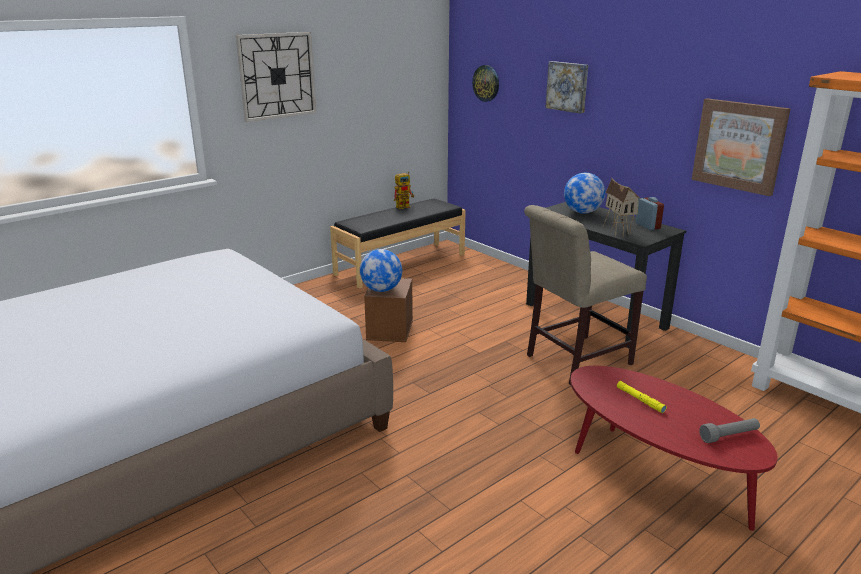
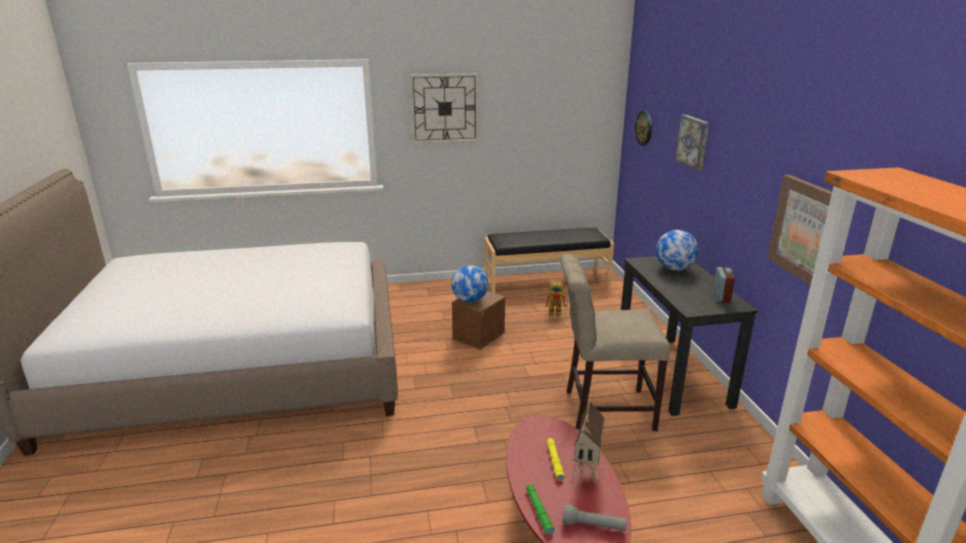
camera: 30 degrees right, 0 degrees up
(405, 206) = (561, 230): toy robot -> toy robot (558, 313)
(618, 231) = (681, 295): toy house -> toy house (586, 472)
(678, 442) = (539, 512): none -> green flashlight

